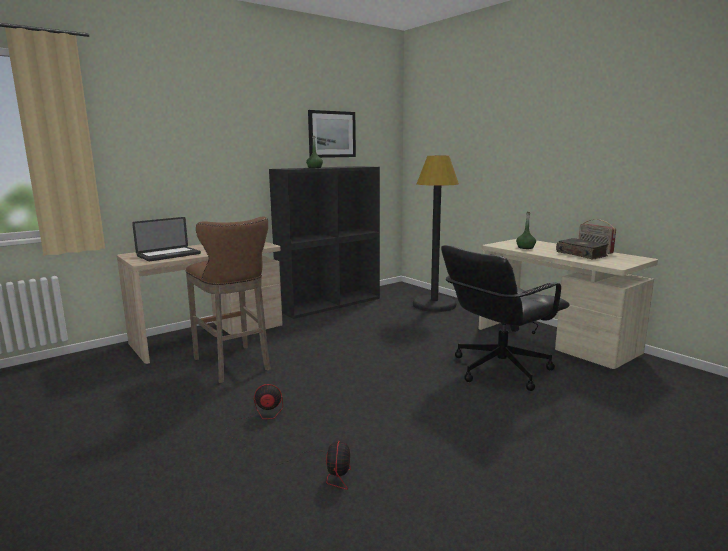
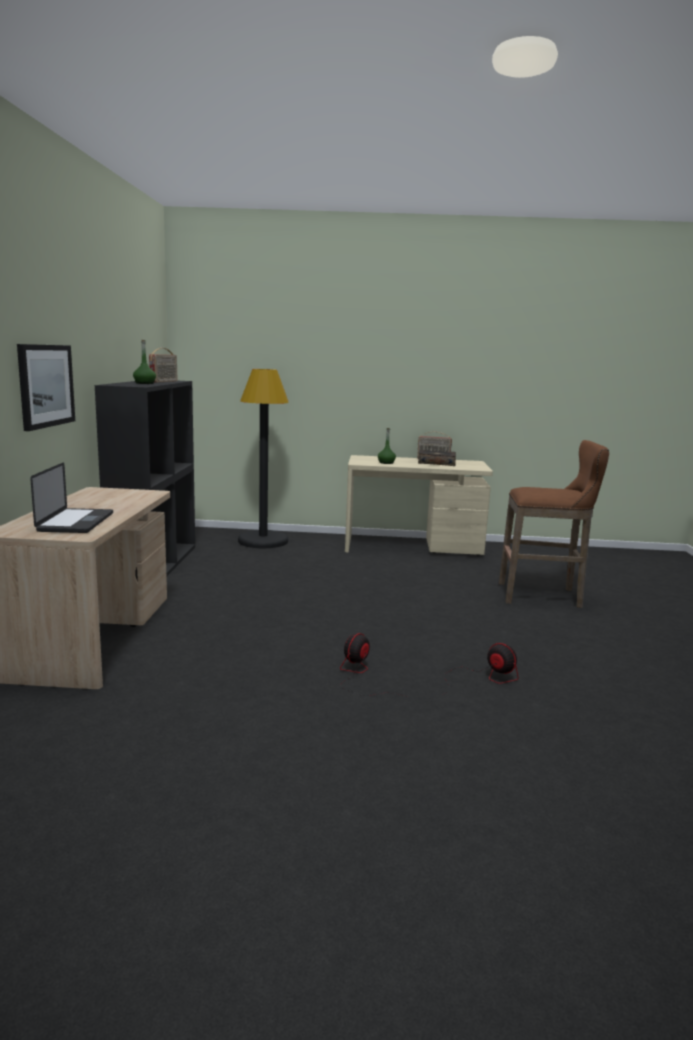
camera: 50 degrees left, 0 degrees up
(234, 365) = (215, 649): brown stool -> brown stool (543, 596)
(332, 134) = (128, 336): picture -> picture (46, 385)
(347, 167) = (164, 381): none -> radio
(499, 369) = (424, 576): black office chair -> none

